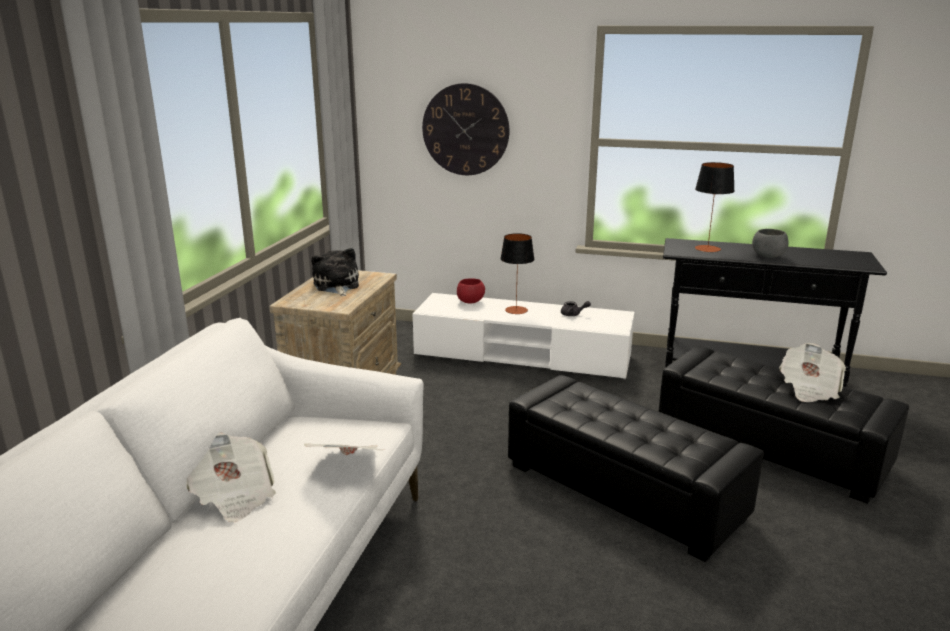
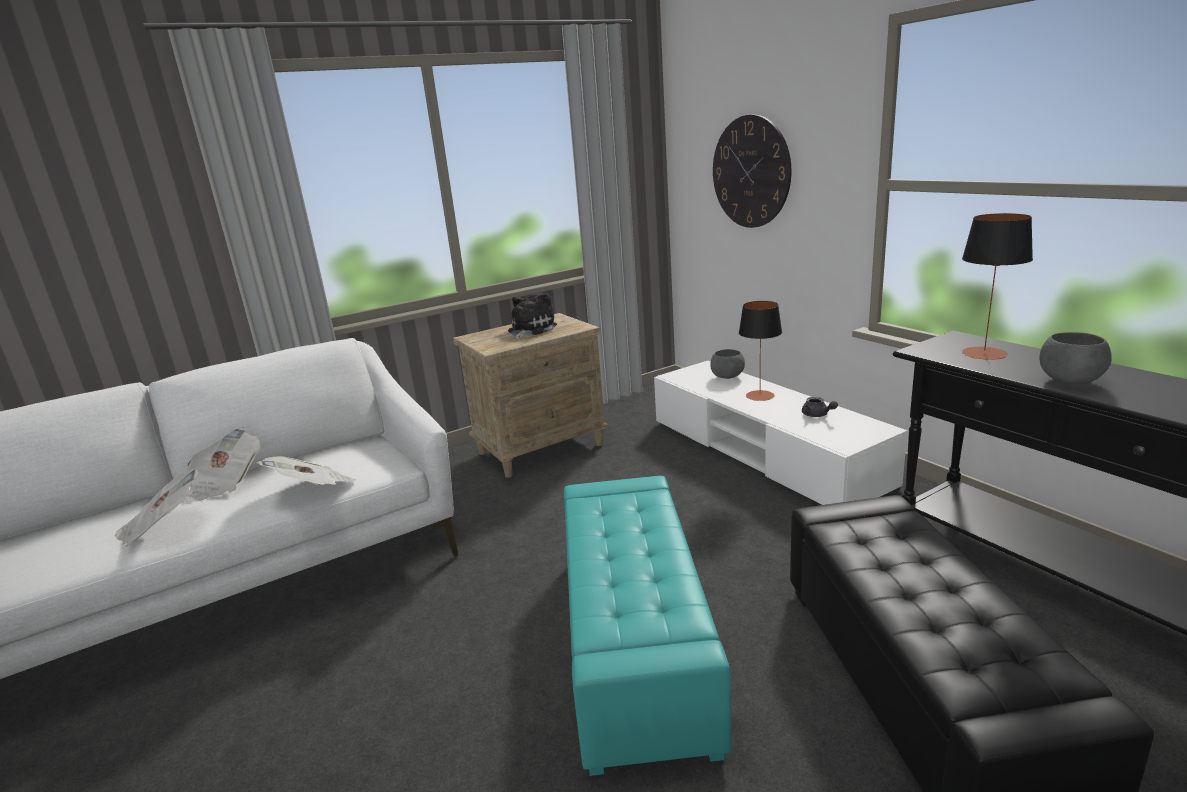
camera: 45 degrees right, 0 degrees up
(471, 302) = (728, 377): red bowl -> grey bowl
(623, 491) = (636, 641): black ottoman -> turquoise ottoman
(809, 389) = (966, 616): newspaper -> newspaper (163, 527)

